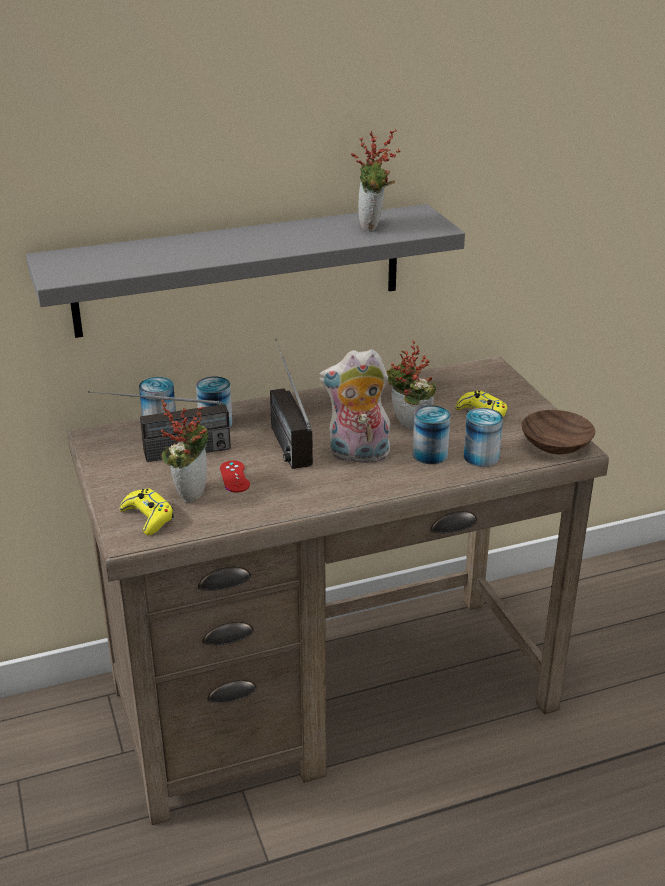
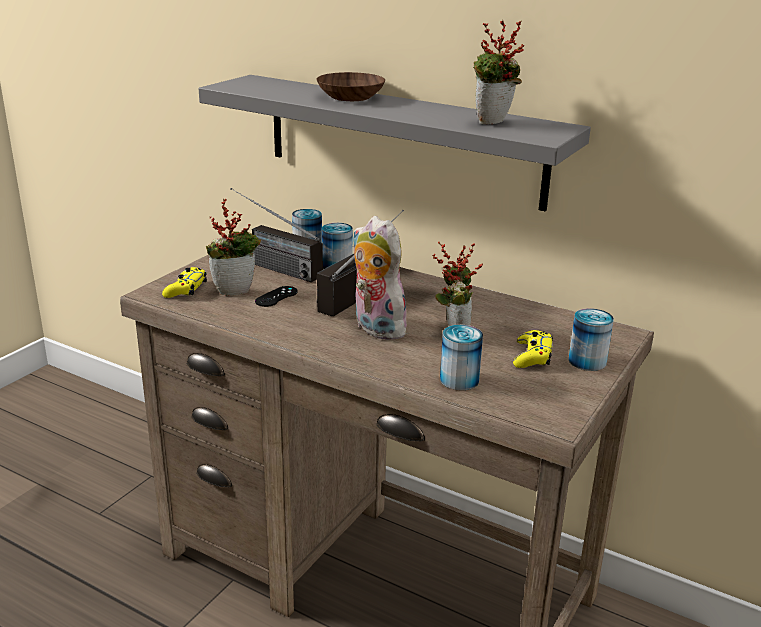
camera: 50 degrees right, 5 degrees down
(234, 477) = (276, 297): red game controller -> black game controller
(430, 454) = (425, 356): can -> can (587, 361)
(558, 444) = (546, 410): brown bowl -> brown bowl (351, 97)

